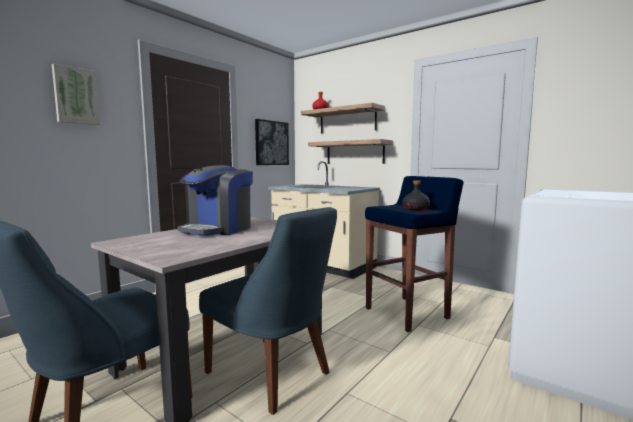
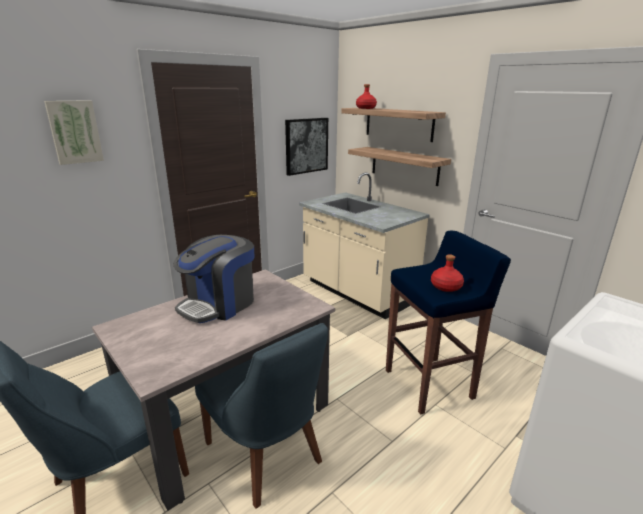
camera: 10 degrees right, 15 degrees up
(415, 209) = (445, 287): black bottle -> red bottle

